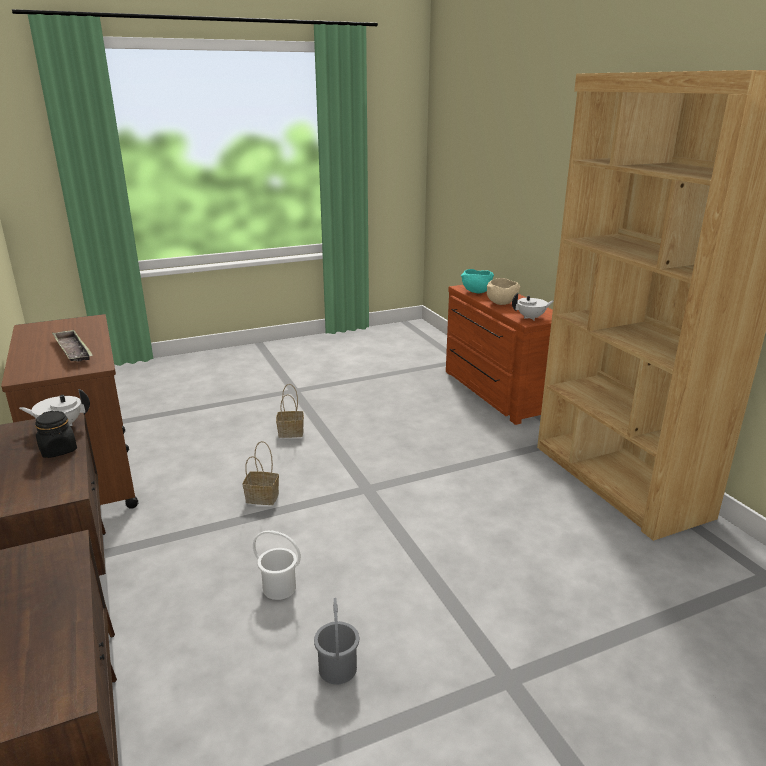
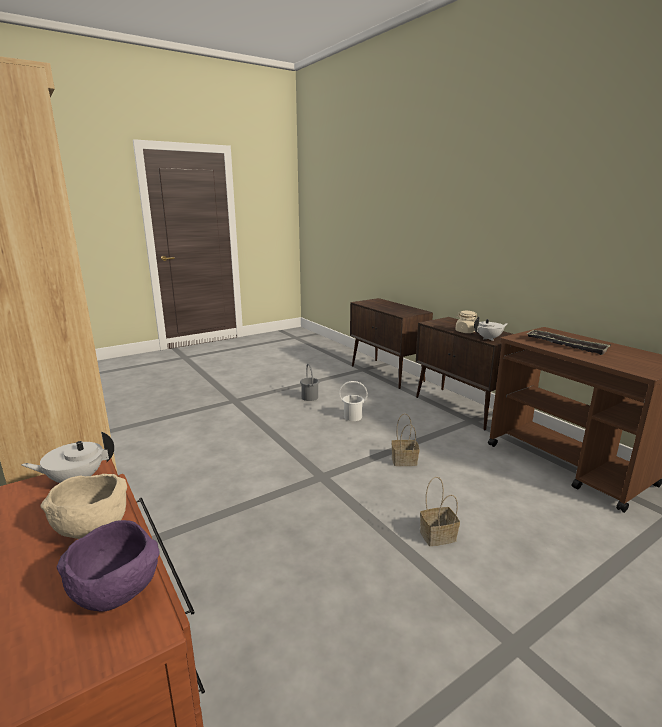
camera: 170 degrees right, 5 degrees down
(58, 450) = (465, 331): black jar -> beige jar
(476, 292) = (119, 592): turquoise bowl -> purple bowl

